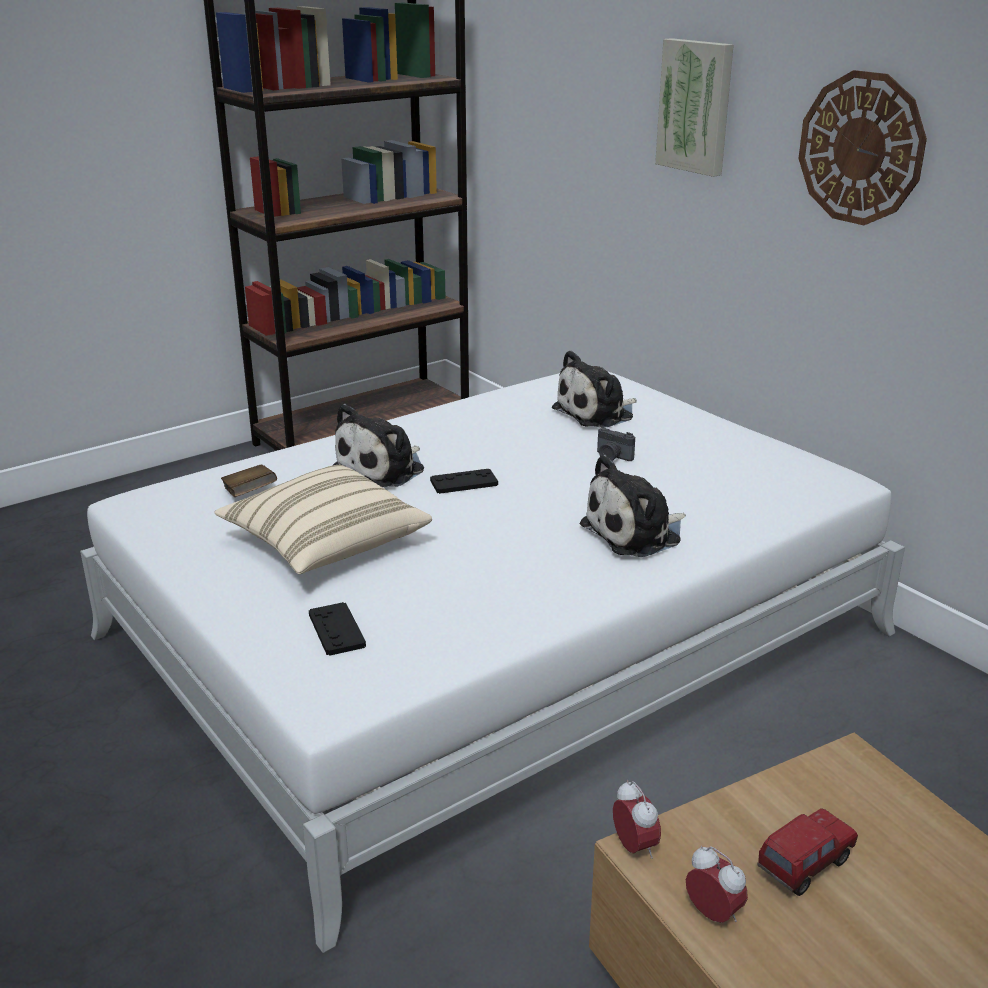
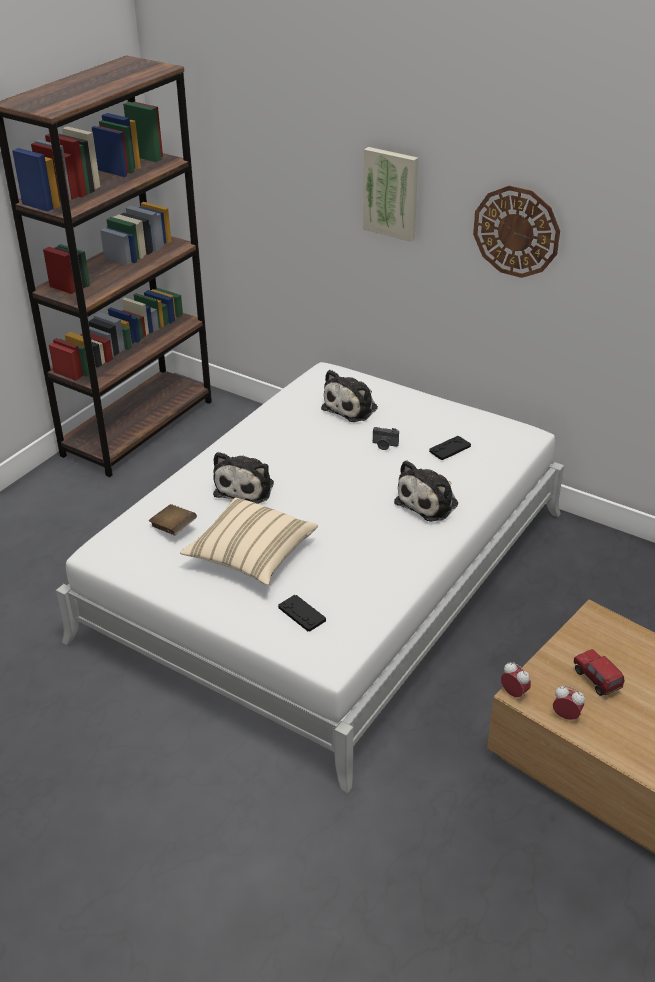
camera: 20 degrees left, 10 degrees up
(464, 483) = (306, 487): black game controller -> black game controller (450, 449)
(804, 868) = (596, 681): toy truck -> toy truck turned 60 degrees counterclockwise

